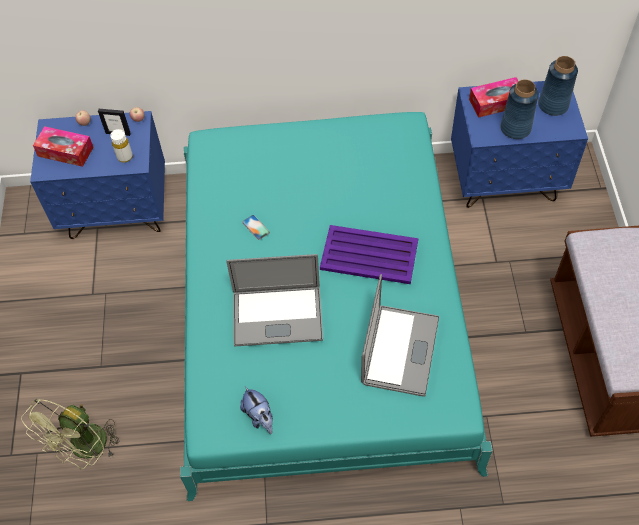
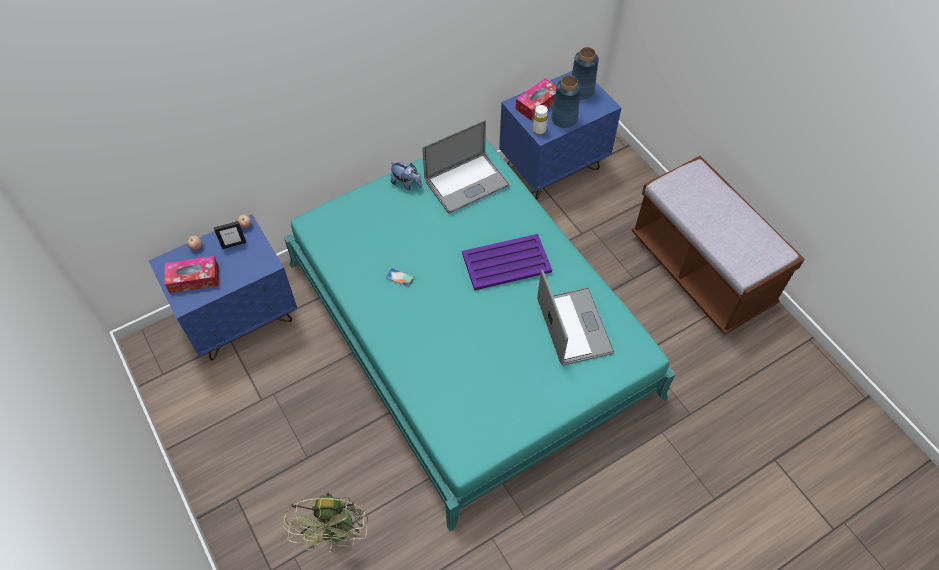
camera: 30 degrees left, 0 degrees up
(125, 157) = (253, 262): white bottle -> white bottle (539, 130)
(259, 417) = (497, 428): plush toy -> plush toy (406, 184)
(277, 316) = (462, 341): laptop -> laptop (466, 183)

